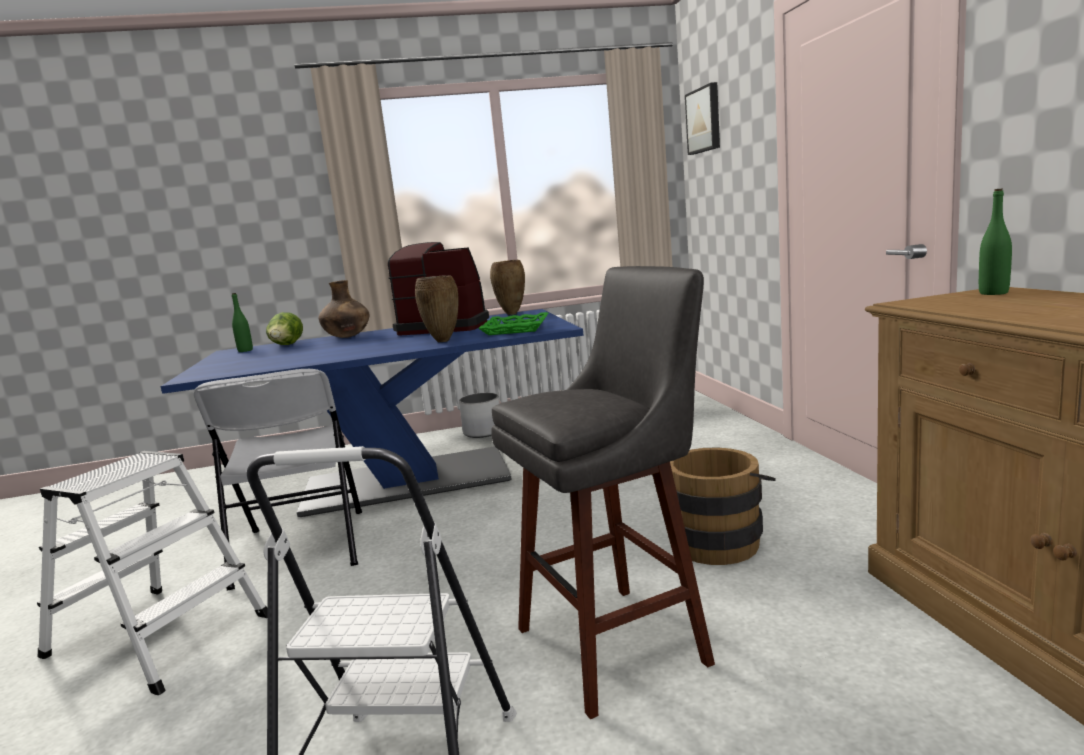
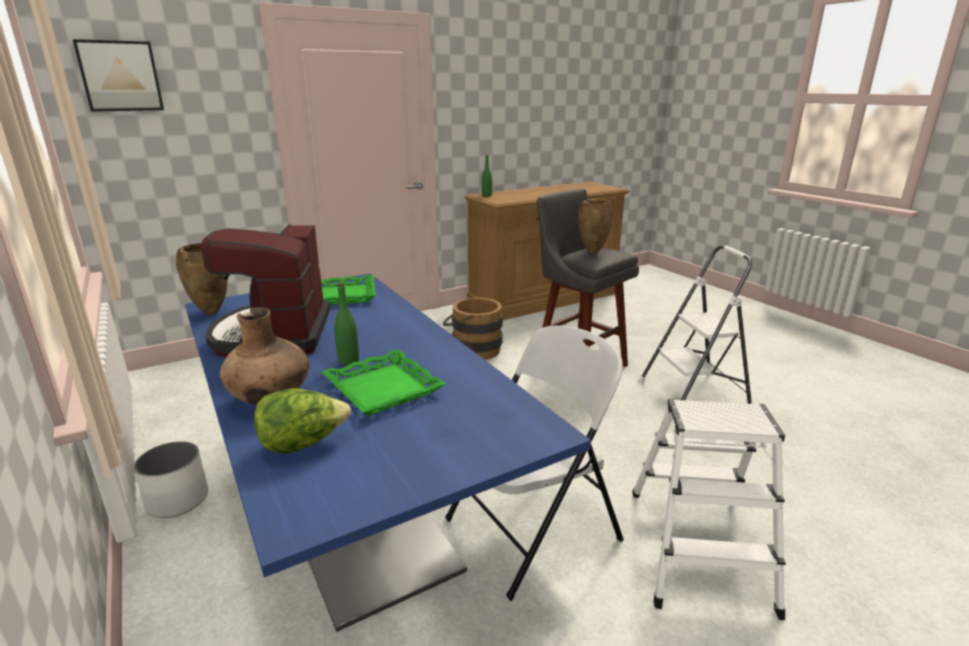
camera: 110 degrees left, 10 degrees up
(245, 350) = (318, 488): green bottle -> green bottle (348, 361)
(316, 350) = (384, 388): none -> green tray
(443, 341) = (385, 316): brown vase -> brown vase (592, 252)

